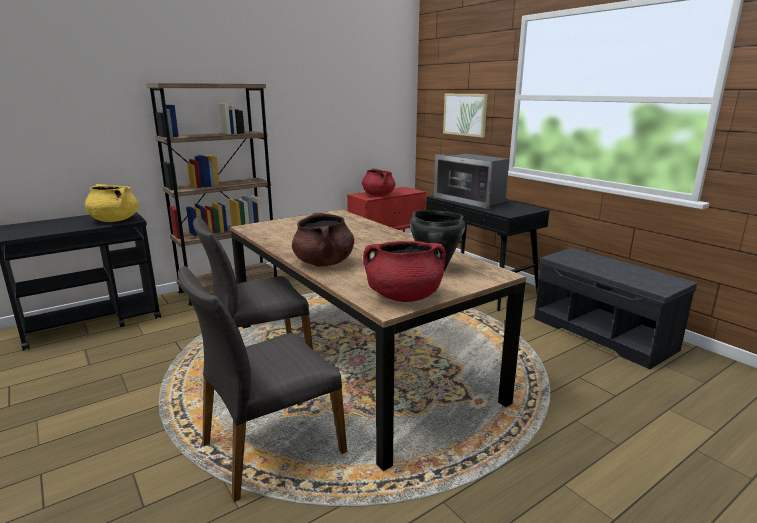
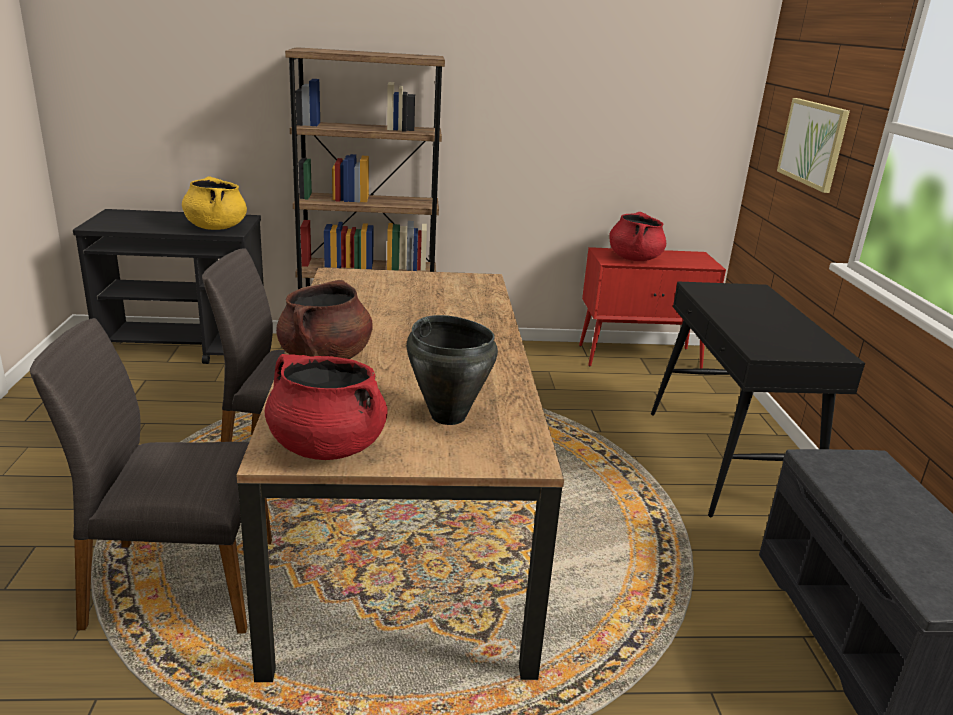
camera: 30 degrees right, 5 degrees up
(471, 200) = (745, 306): microwave -> none

